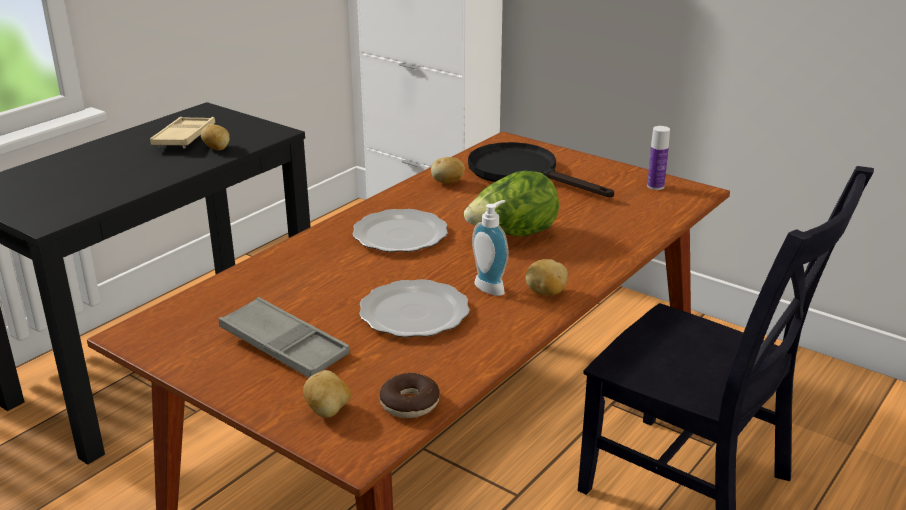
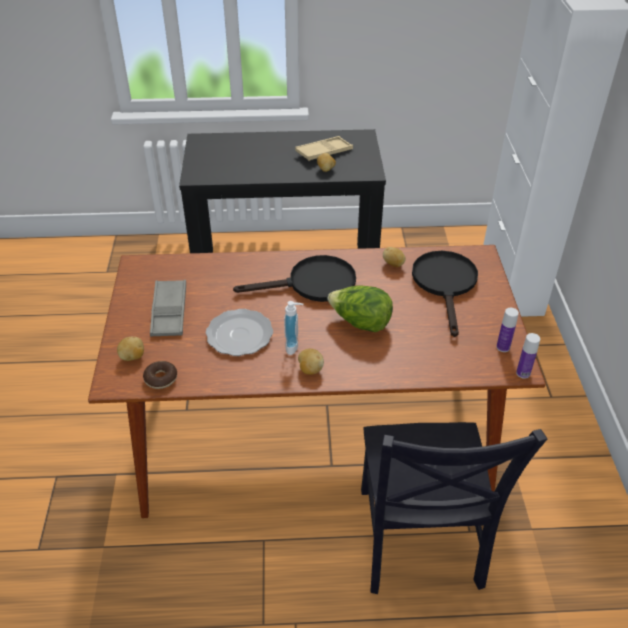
camera: 50 degrees right, 15 degrees up
(401, 234) = (312, 284): plate -> black frying pan
(703, 193) = (523, 373): none -> bottle

